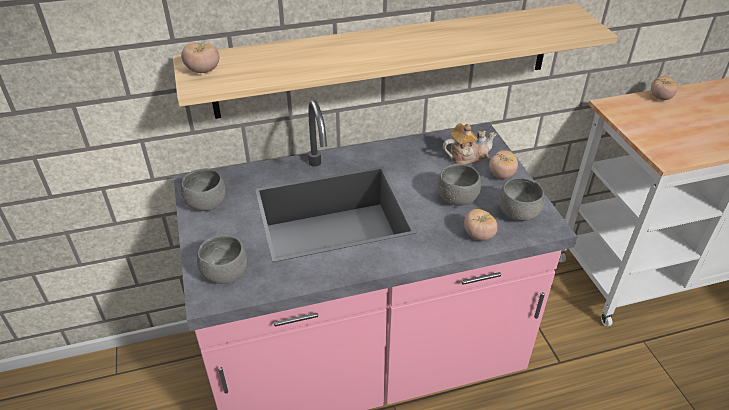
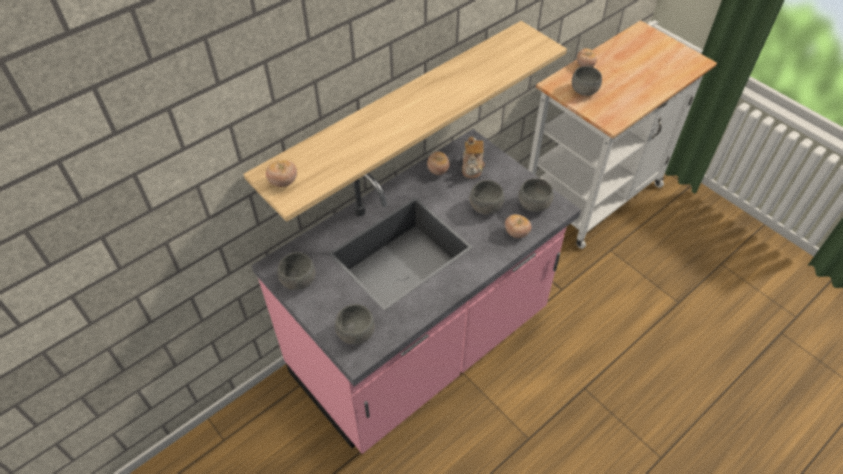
camera: 25 degrees left, 10 degrees up
(467, 156) = (472, 166): teapot -> teapot turned 135 degrees clockwise
(501, 175) = (506, 175): tomato -> tomato (438, 170)
(646, 120) = (584, 91): none -> grey bowl

